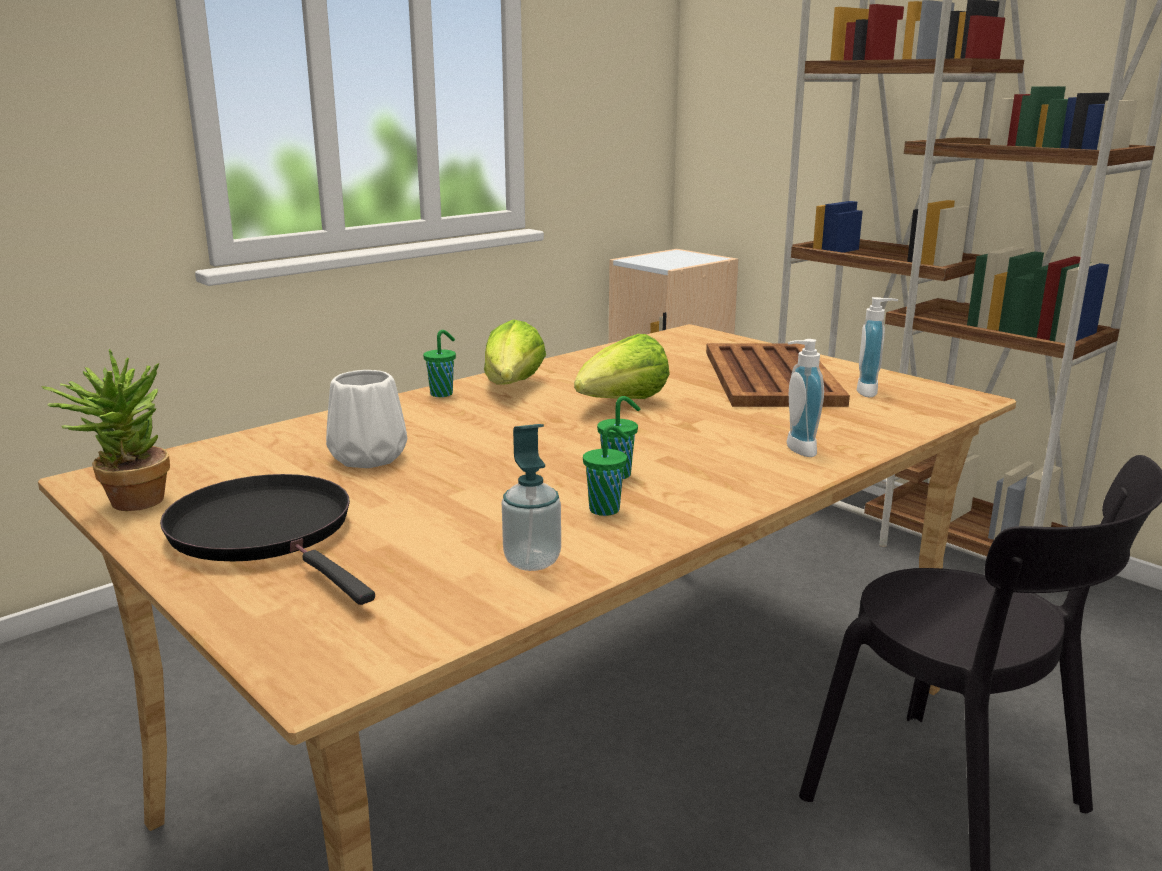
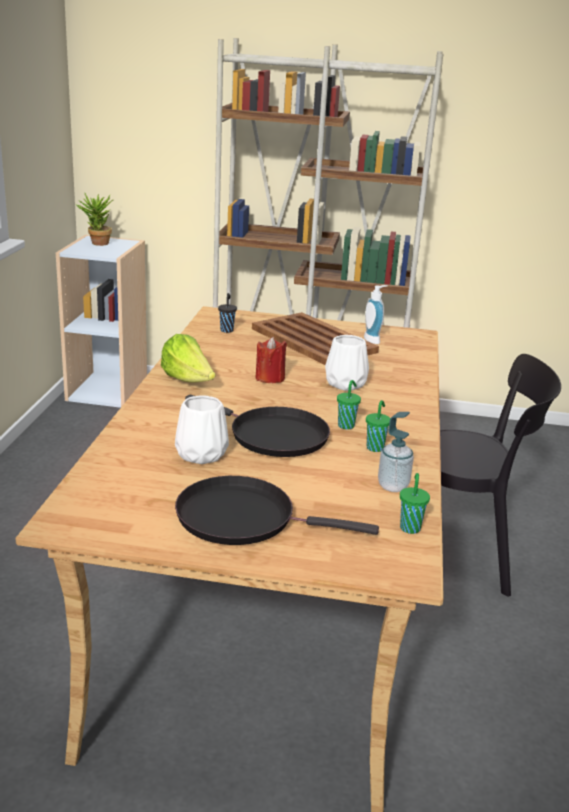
camera: 40 degrees left, 5 degrees up
(126, 501) = (118, 530): potted plant -> potted plant (97, 244)
(443, 394) = (155, 397): green cup -> green cup (410, 527)
(493, 461) = (273, 436): none -> black frying pan
(622, 403) = (270, 378): lettuce -> red candle
(669, 349) = (227, 330): none -> black cup
(719, 430) = (346, 384): none -> white vase
(796, 450) = (397, 387): soap dispenser -> none

